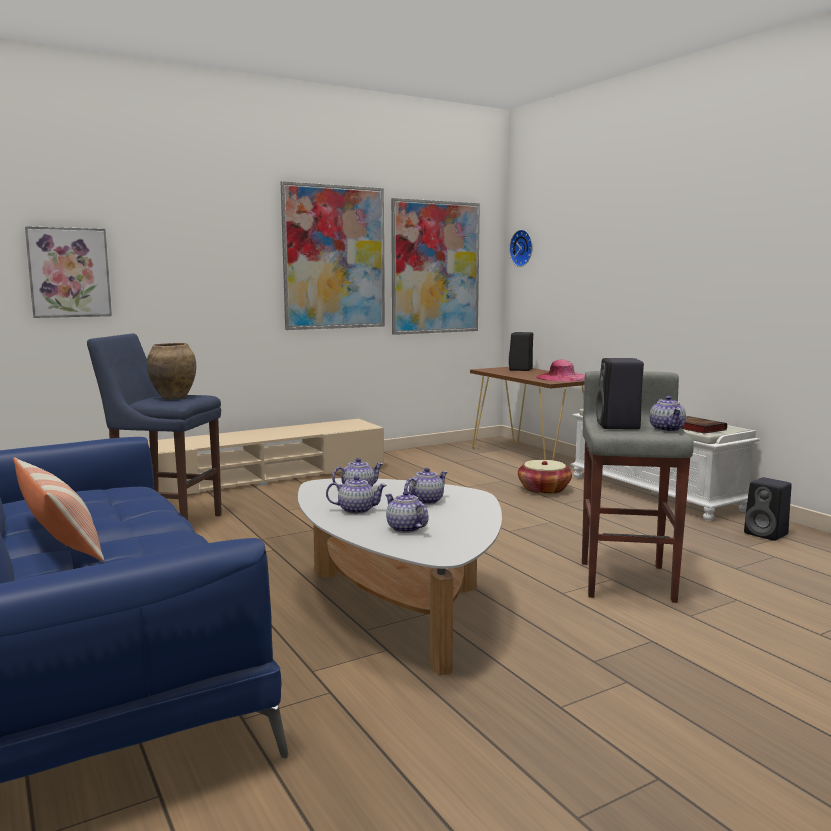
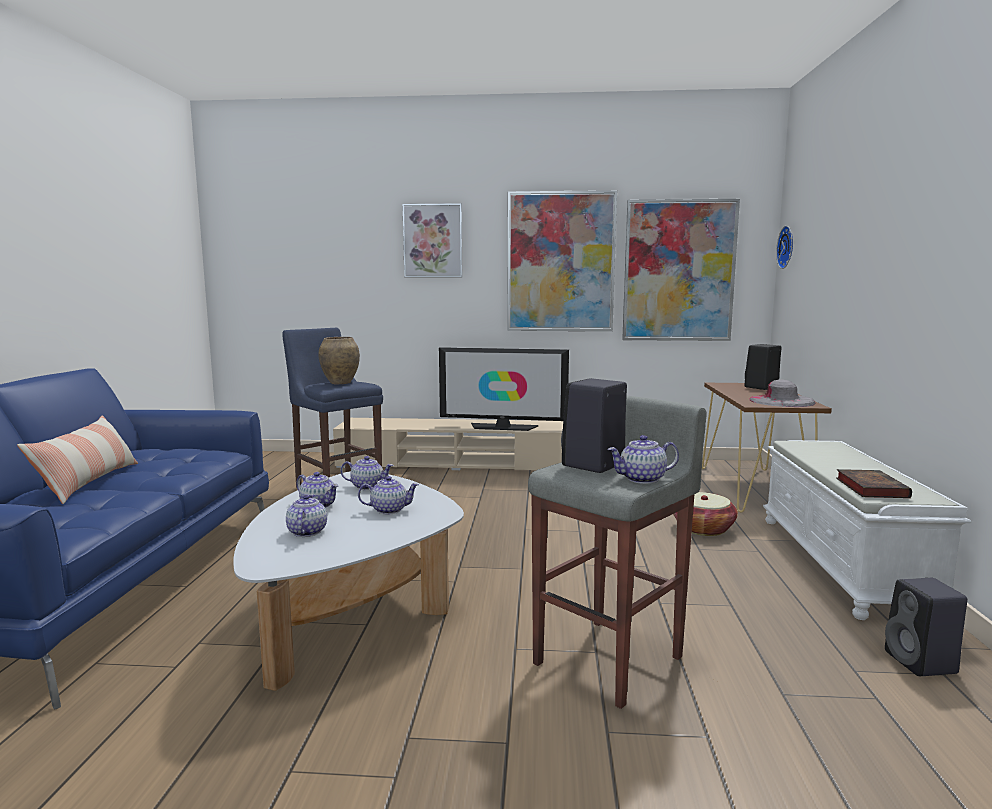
camera: 35 degrees right, 0 degrees up
(69, 272) = (328, 277): picture -> picture (433, 241)
(303, 432) = (503, 427): none -> television
(561, 377) = (781, 401): pink hat -> grey hat
(667, 429) = (642, 479): teapot -> teapot turned 45 degrees clockwise

